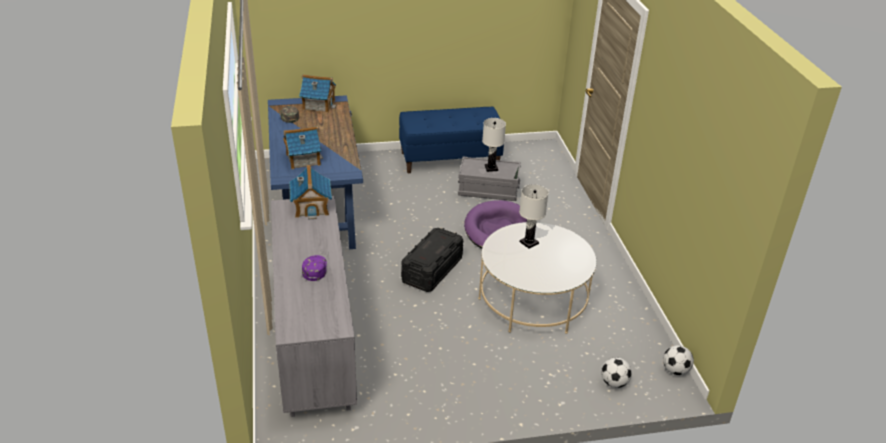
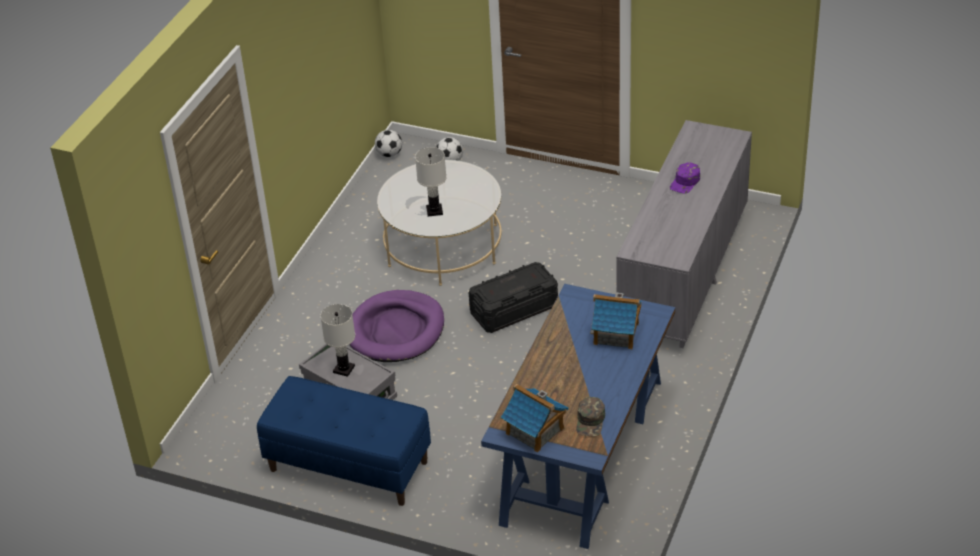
camera: 145 degrees left, 5 degrees up
(311, 207) = (649, 249): toy house -> none

